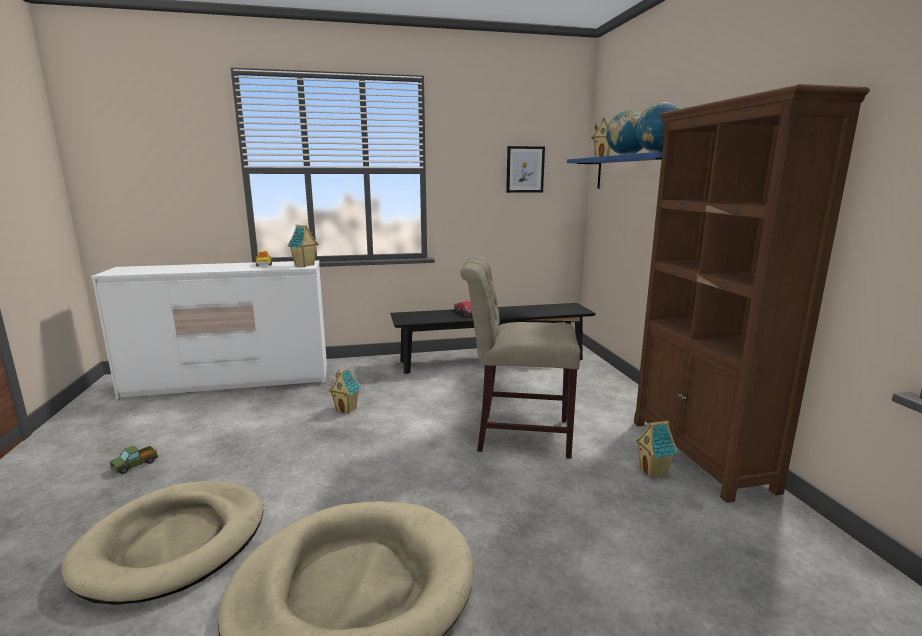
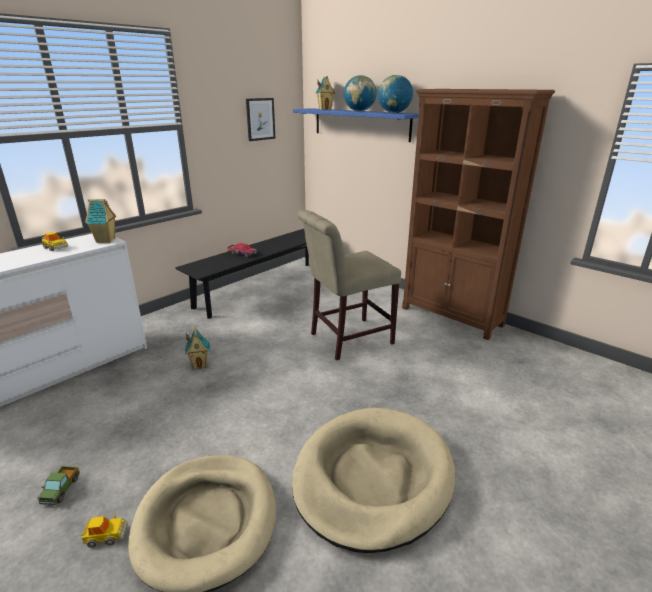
camera: 35 degrees left, 10 degrees up
(109, 513) = (106, 535): none -> toy car
(654, 472) = (442, 335): toy house -> none

